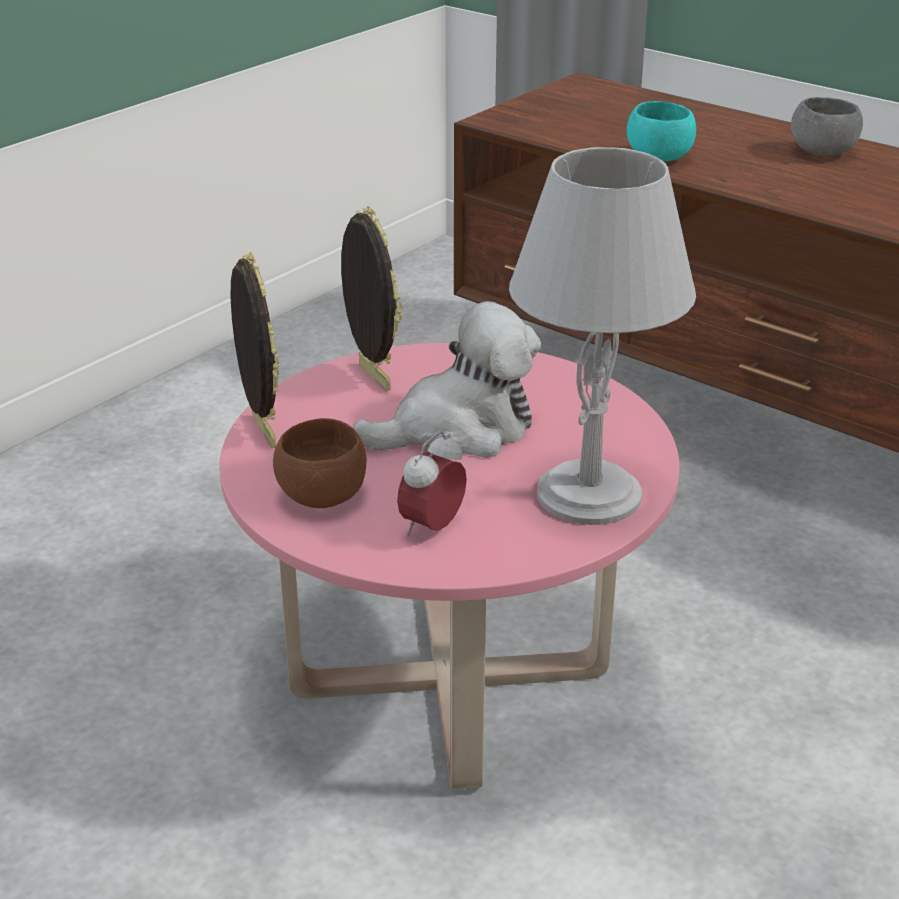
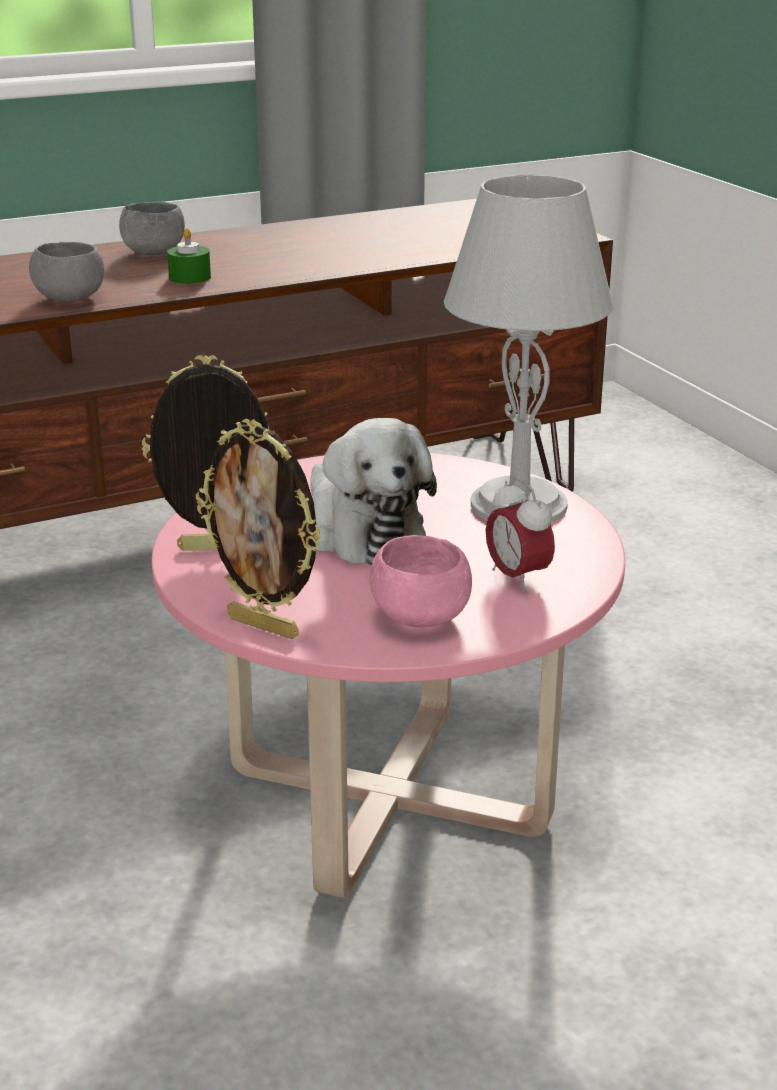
camera: 65 degrees left, 5 degrees down
(261, 432) = (265, 626): picture frame -> picture frame turned 150 degrees counterclockwise
(322, 496) = (420, 617): brown bowl -> pink bowl
(459, 429) = (361, 532): plush toy -> plush toy turned 150 degrees clockwise
(658, 157) = (70, 298): turquoise bowl -> grey bowl
(778, 182) = (190, 278): none -> green candle

